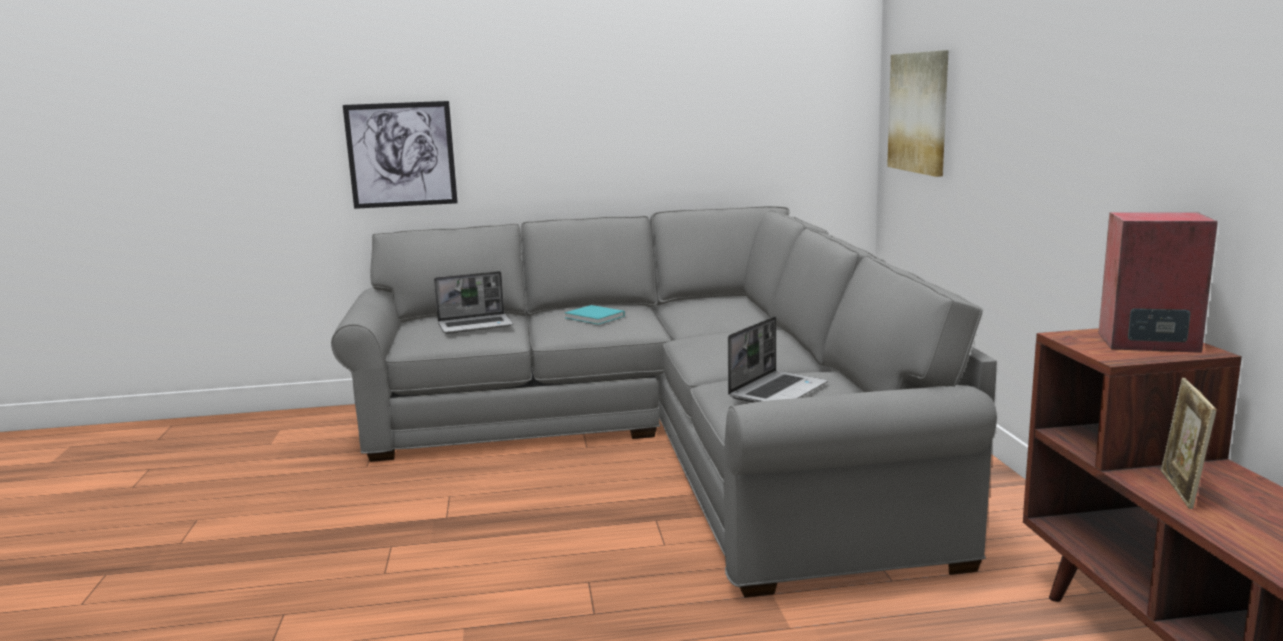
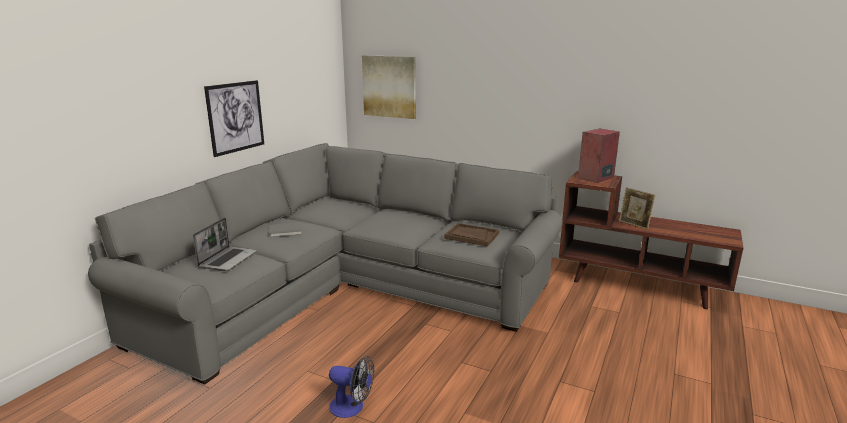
camera: 55 degrees left, 5 degrees up
(401, 155) = (98, 143): picture -> picture (235, 117)
(402, 549) = (352, 407): none -> fan
(595, 317) = (287, 231): turquoise book -> grey book
(777, 391) = (471, 236): laptop -> brown tray

